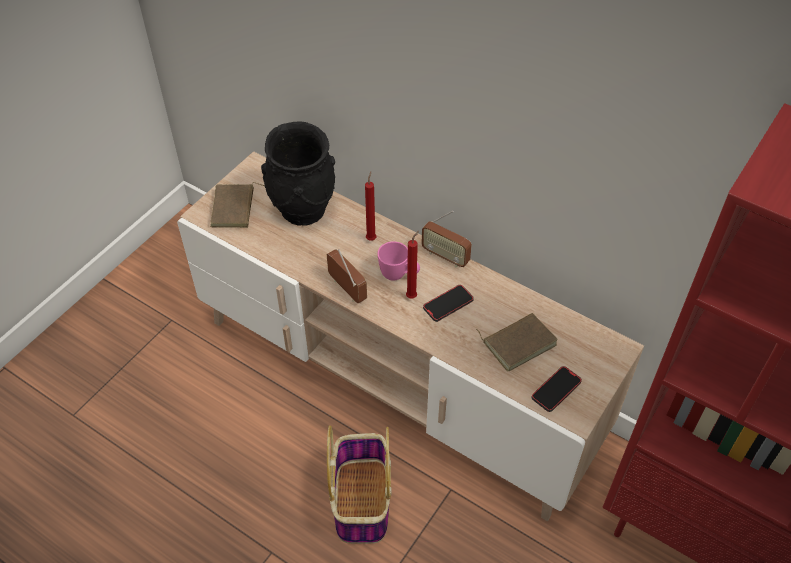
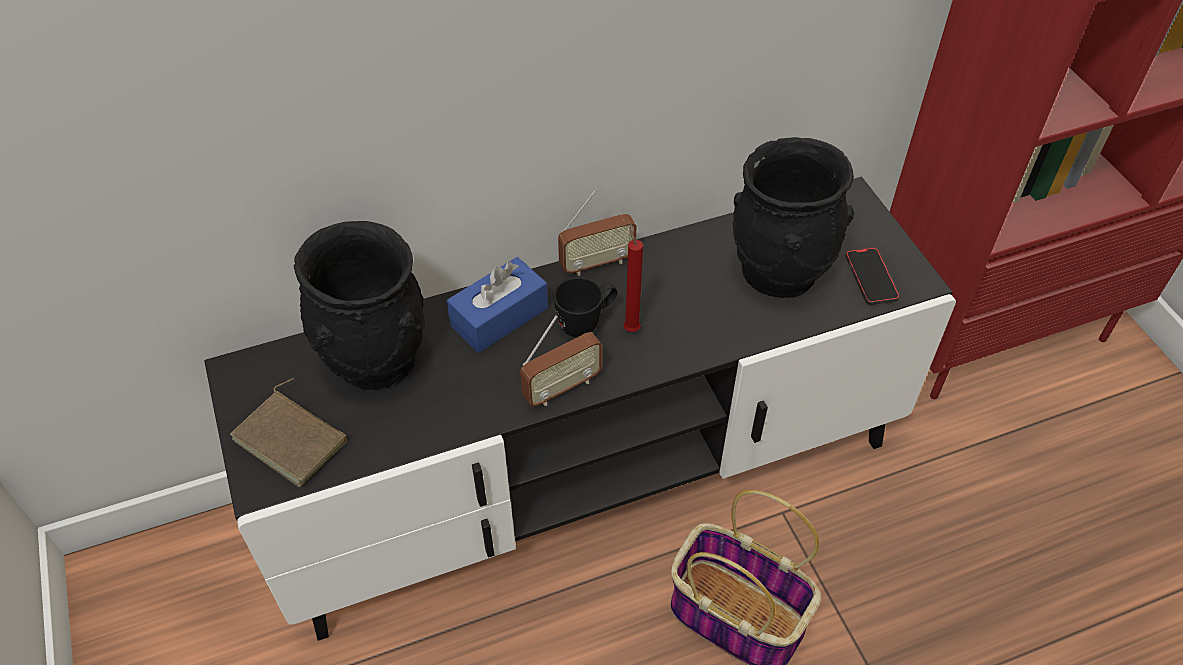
camera: 55 degrees left, 0 degrees up
(347, 289) = (562, 388): radio -> radio turned 150 degrees clockwise
(371, 238) = (499, 316): red candle -> blue tissue box
(396, 379) = (591, 477): beige tv stand -> black tv stand
(399, 275) = (586, 323): pink mug -> black mug
(448, 304) = (673, 302): phone -> none
(518, 342) = (780, 271): brown book -> black vase

